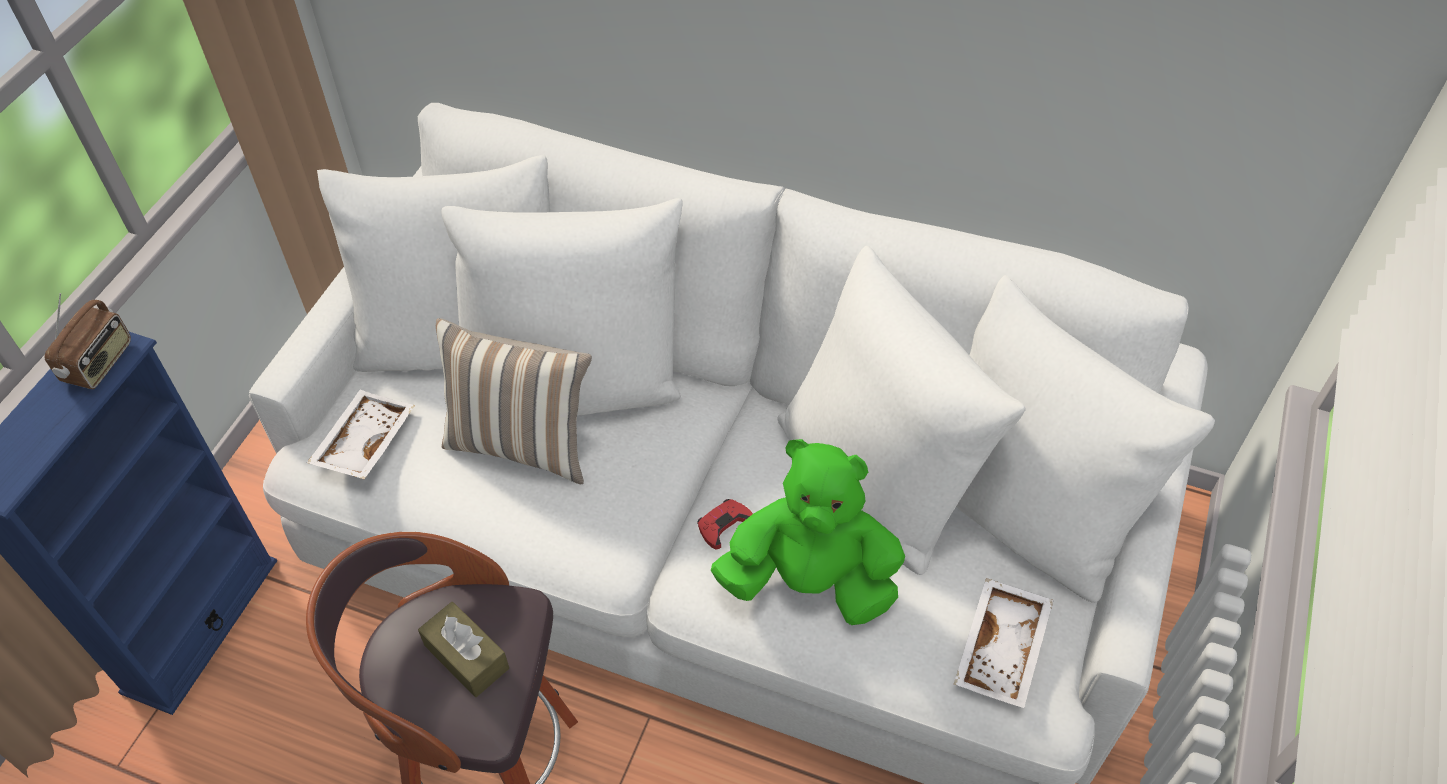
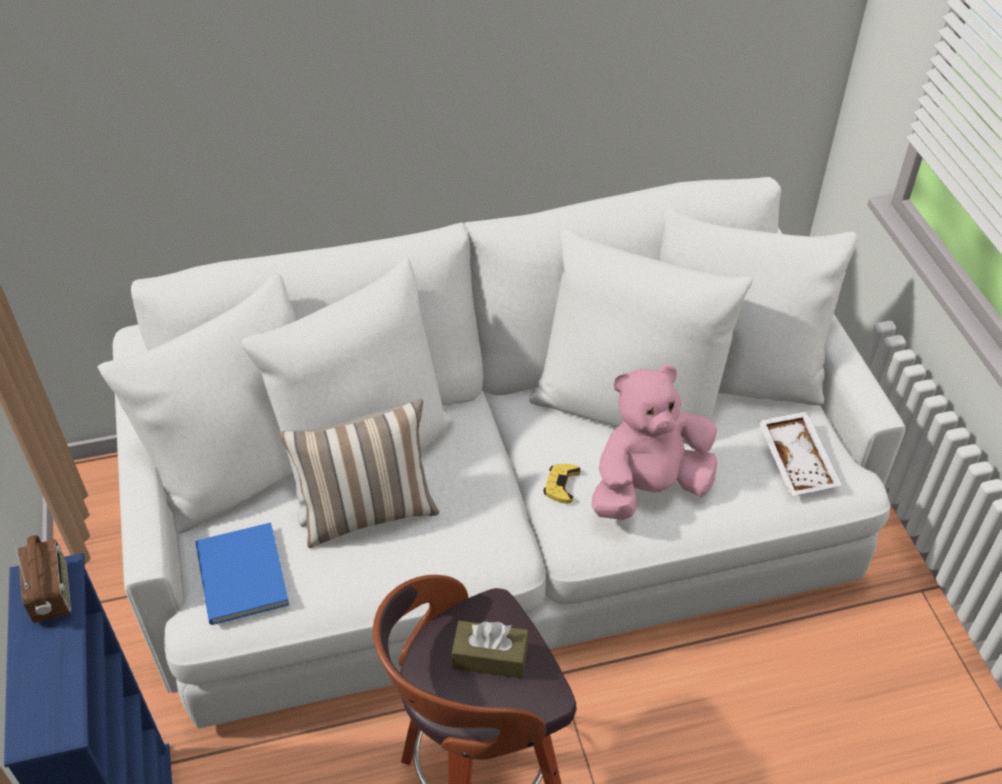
camera: 35 degrees left, 5 degrees down
(363, 442) = (240, 578): white tray -> blue book
(724, 525) = (561, 485): red game controller -> yellow game controller
(810, 581) = (648, 488): green plush toy -> pink plush toy

